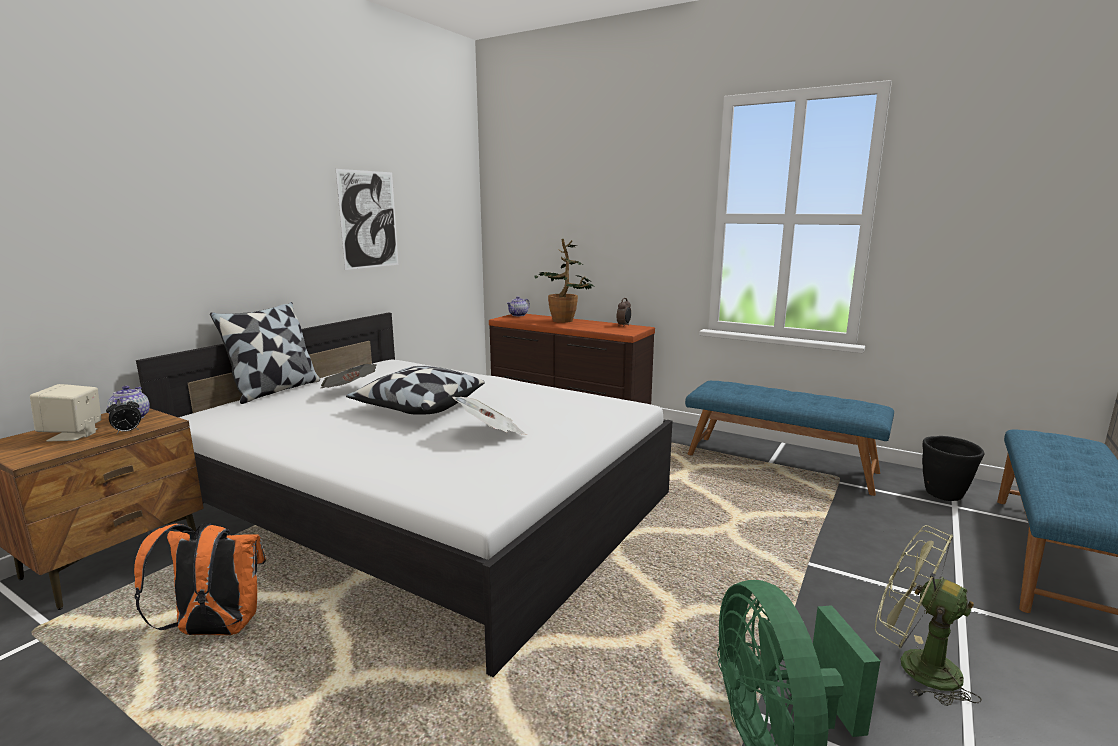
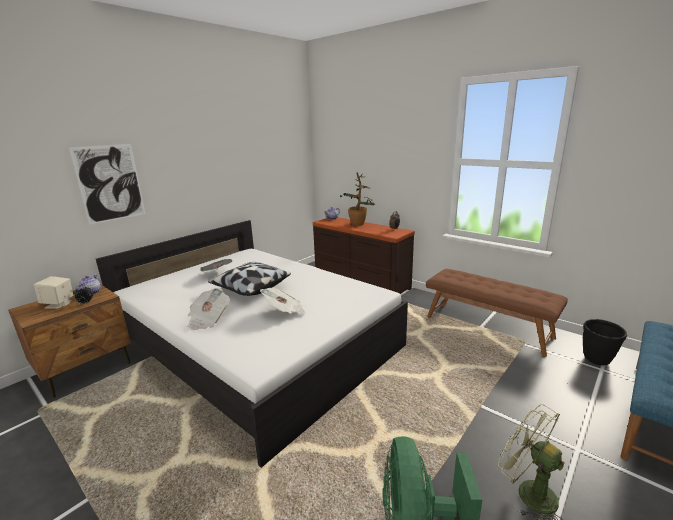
camera: 10 degrees right, 5 degrees up
(215, 630) = (124, 419): orange backpack -> none
(275, 390) = (177, 271): pillow -> none
(364, 450) = (208, 320): none -> newspaper
(368, 219) = (235, 165): picture -> picture (110, 183)
(780, 463) = (488, 327): blue bench -> brown bench

